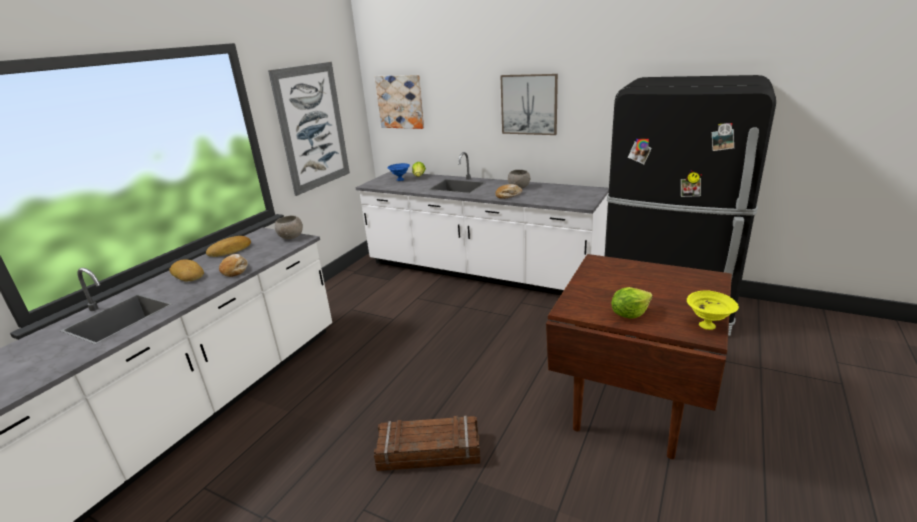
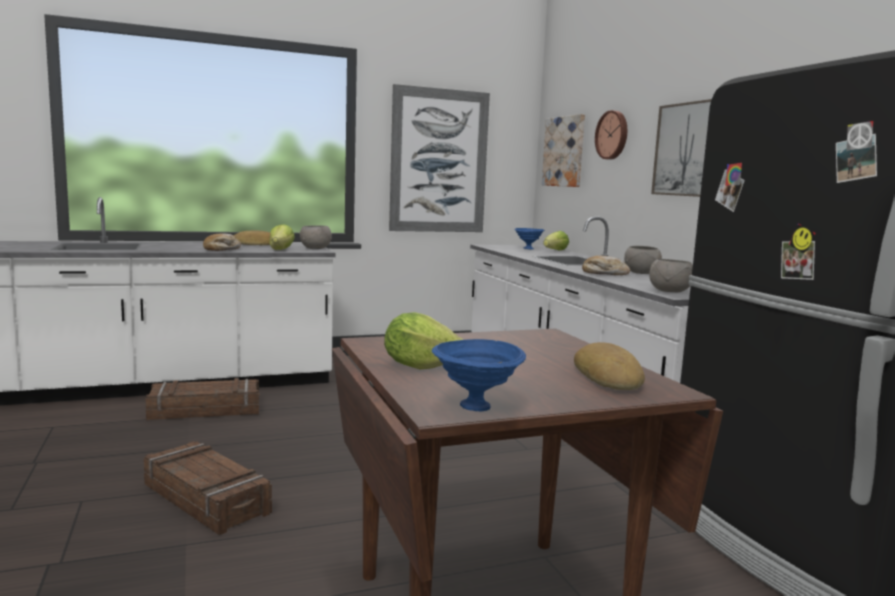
camera: 40 degrees right, 15 degrees down
(189, 274) = (194, 245): bread -> bread (609, 377)
(275, 249) = (281, 249): none -> lettuce
(291, 400) = (205, 410): none -> crate
(453, 91) = (613, 135): none -> wall clock
(573, 202) = (670, 291): none -> grey bowl
(708, 326) = (477, 407): yellow bowl -> blue bowl

